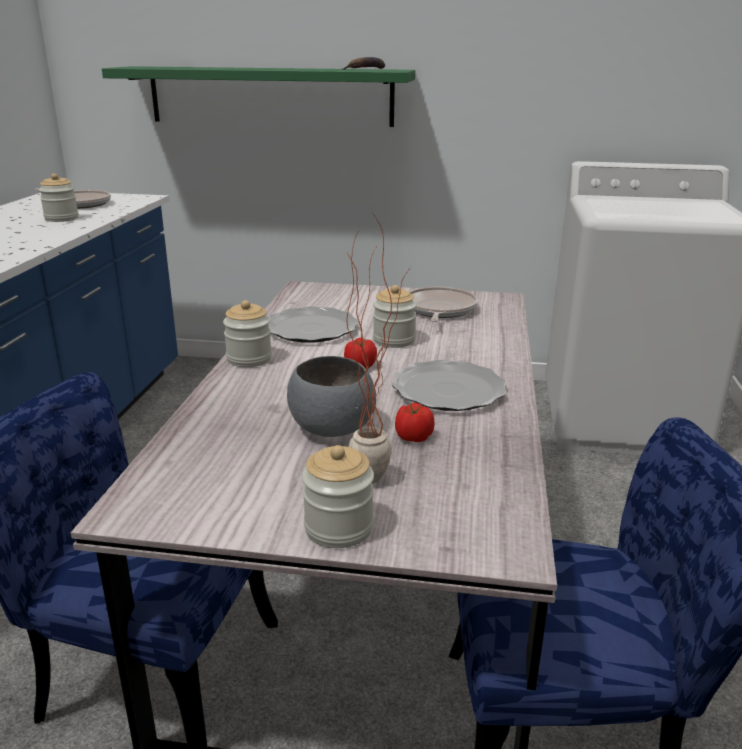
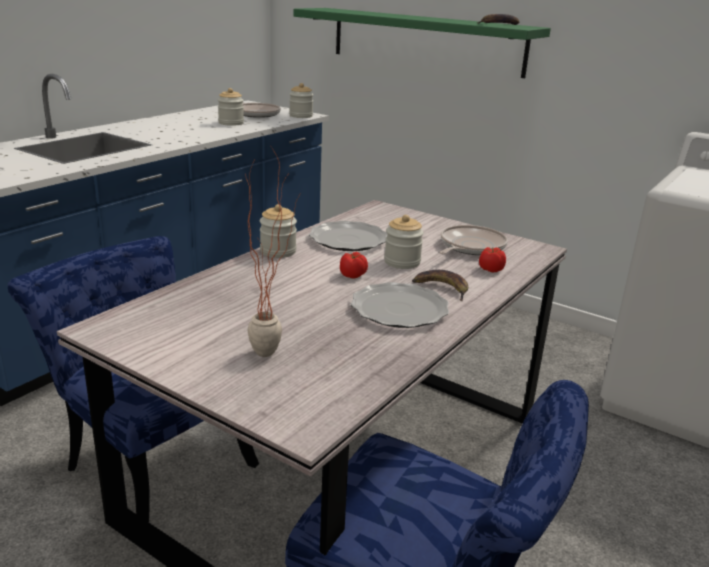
camera: 25 degrees right, 0 degrees up
(331, 428) = (279, 313): grey bowl -> none
(338, 528) = (208, 377): jar -> jar (301, 116)
(412, 437) = (329, 335): tomato -> tomato (490, 269)
(463, 358) = (442, 288): none -> banana

